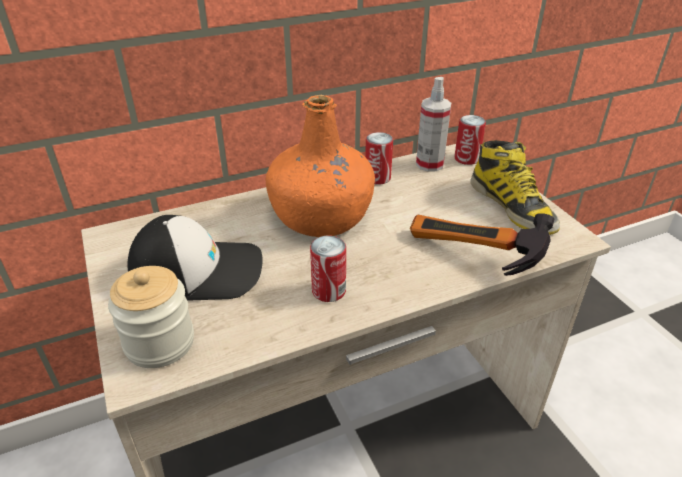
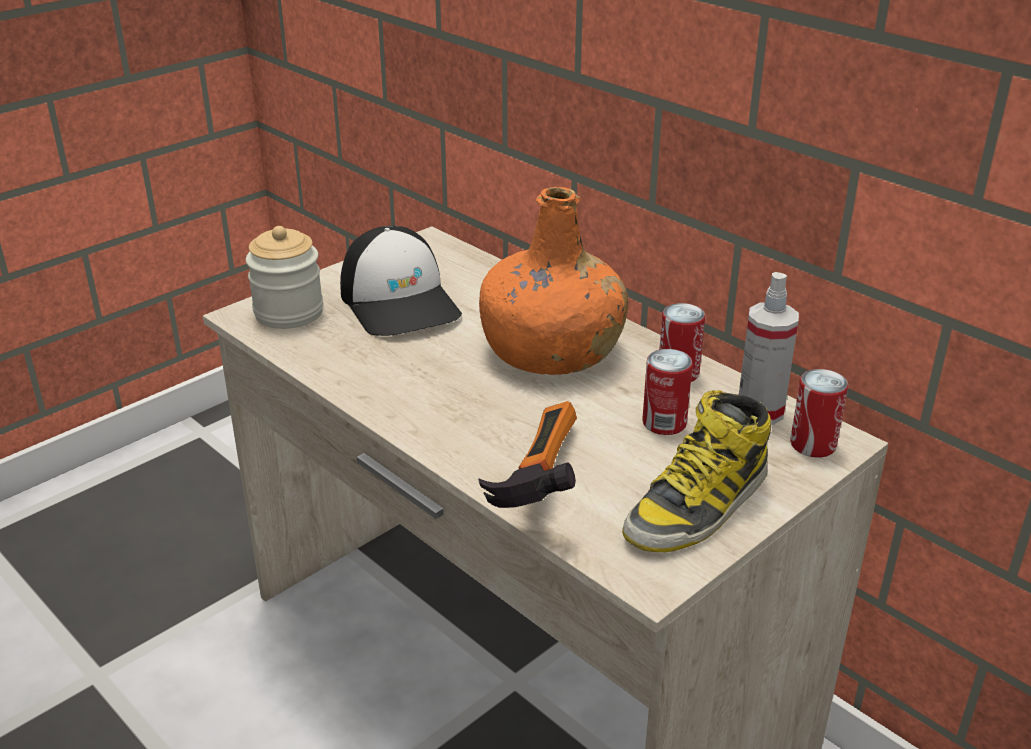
camera: 70 degrees right, 5 degrees down
(328, 291) = (407, 385): can -> can (664, 423)

